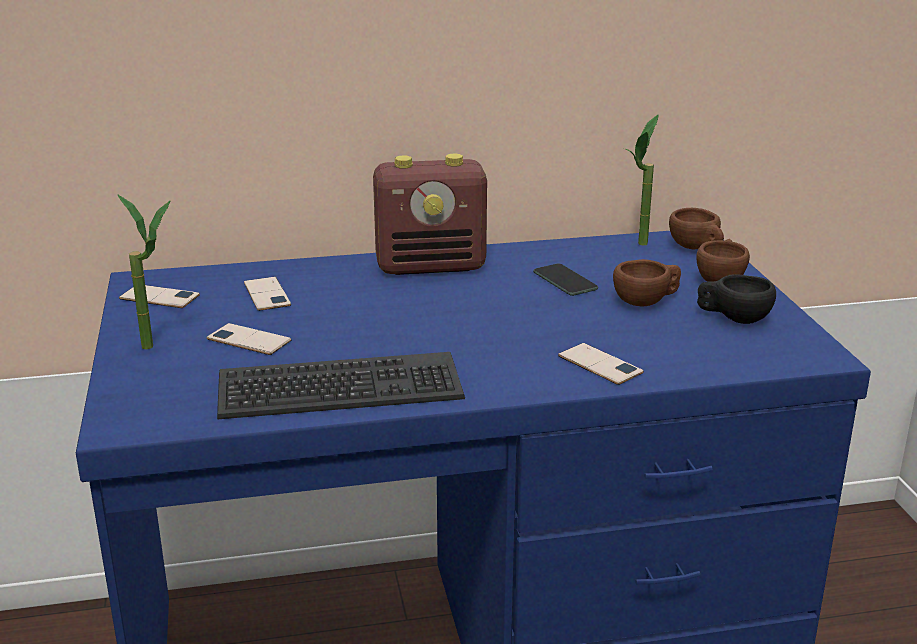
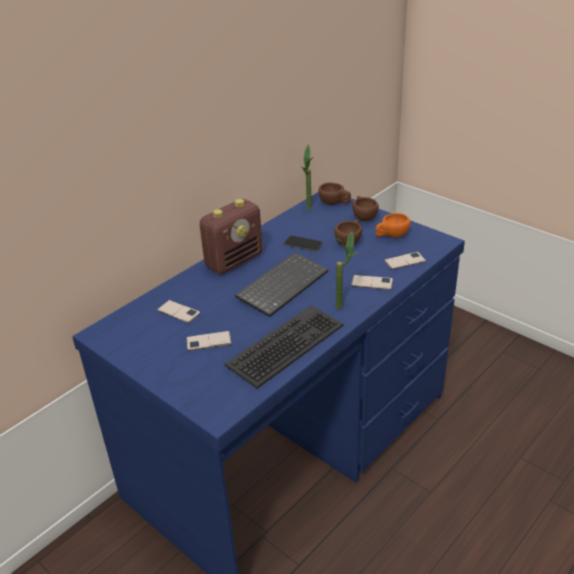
camera: 35 degrees left, 10 degrees up
(159, 297) = (125, 338): phone -> phone (405, 261)
(159, 346) = (170, 366): potted plant -> potted plant (344, 304)
(454, 316) = (282, 284): none -> keyboard
(733, 318) = (391, 235): black cup -> orange cup

